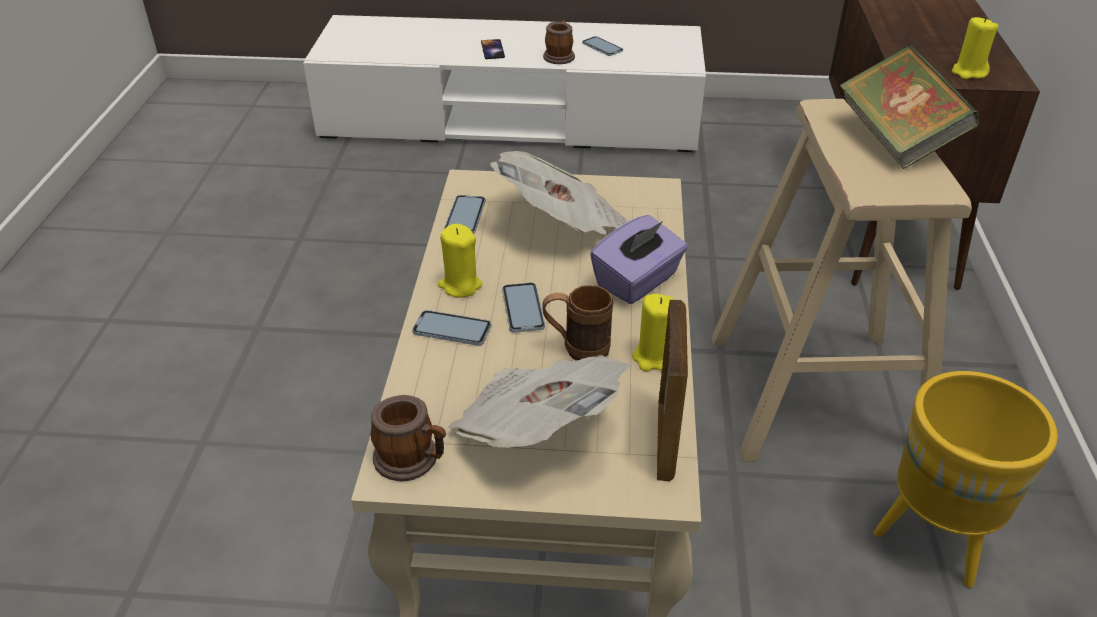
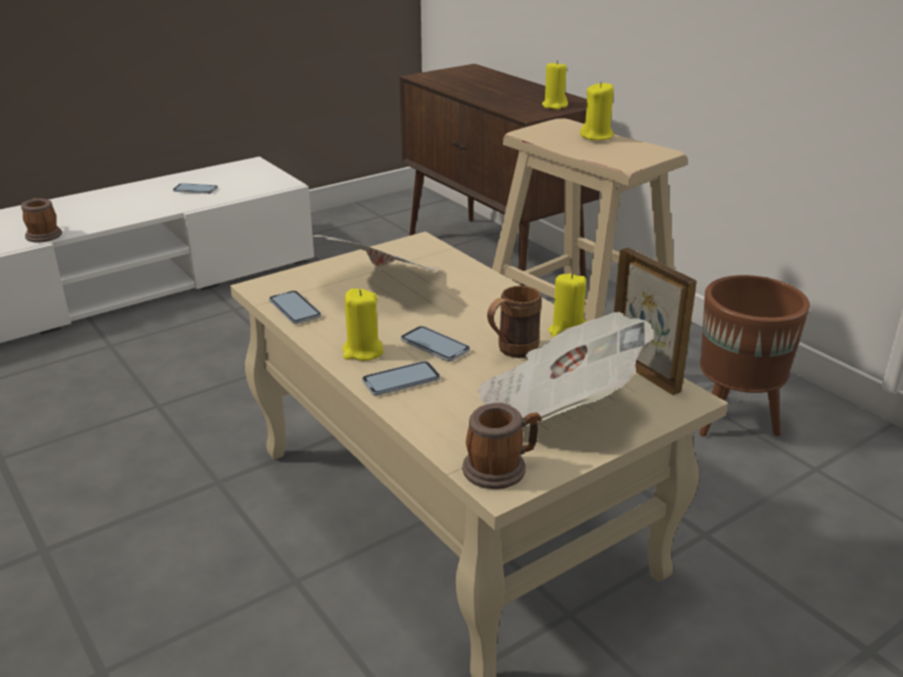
camera: 40 degrees left, 10 degrees down
(492, 49) = (91, 217): phone -> none
(559, 56) = (164, 205): mug -> mug (43, 234)
(637, 281) = (490, 297): purple tissue box -> none
(897, 139) = (597, 136): book -> yellow candle
(934, 541) = (734, 422): yellow planter -> brown planter

